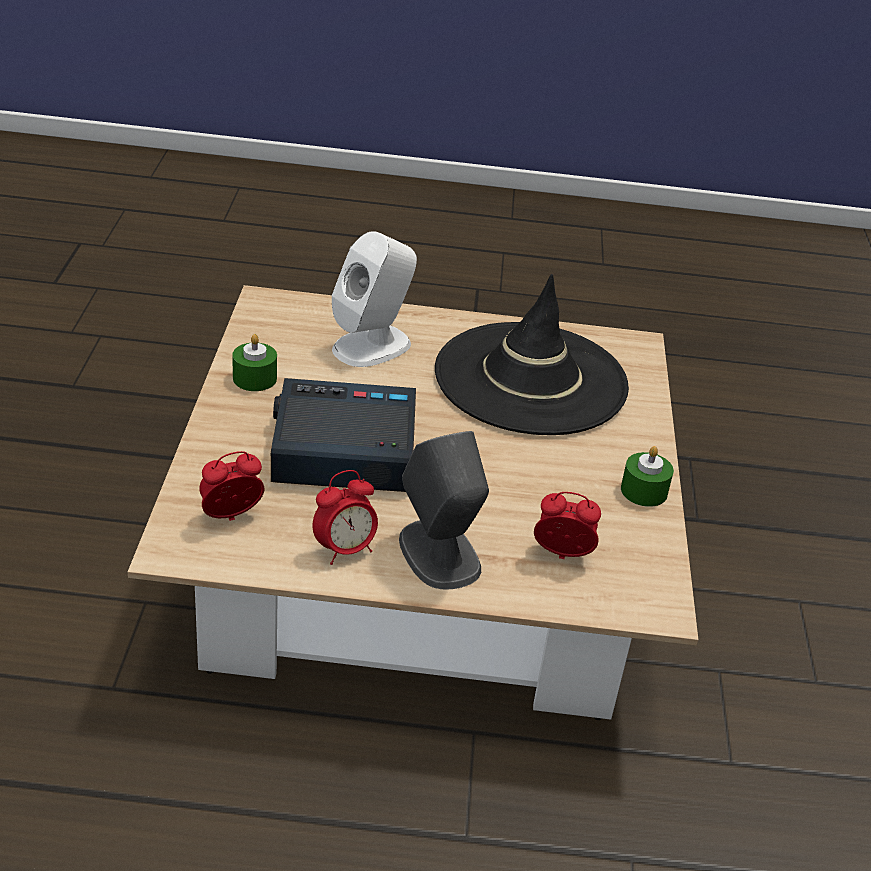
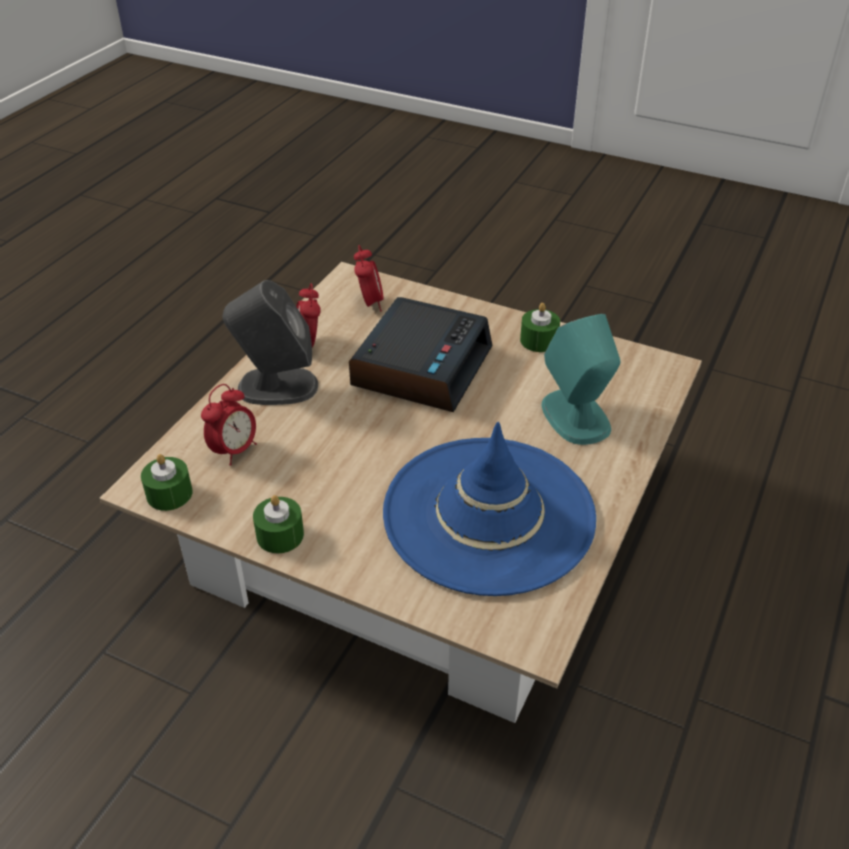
camera: 115 degrees right, 5 degrees up
(372, 346) = (576, 417): white speaker -> turquoise speaker
(530, 379) = (489, 514): black hat -> blue hat
(653, 584) = (169, 494): none -> green candle

